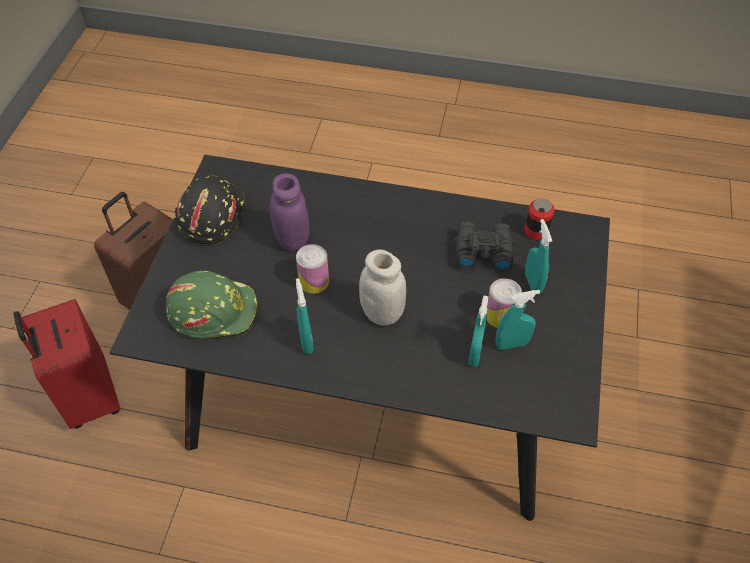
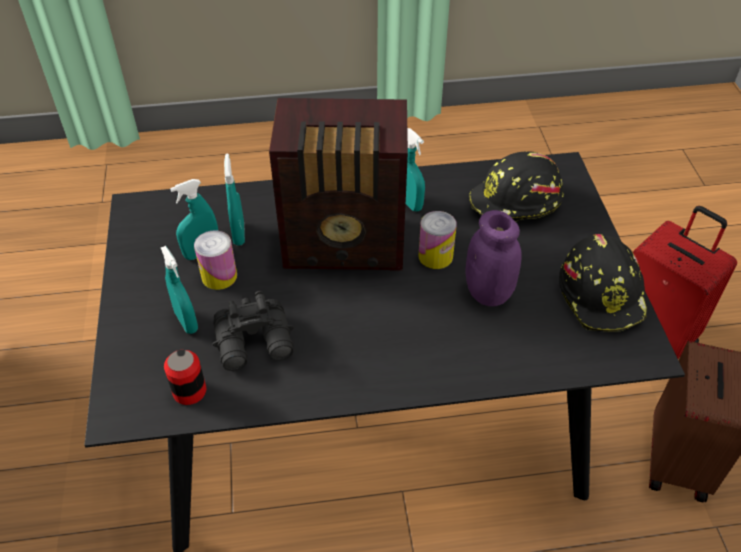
camera: 160 degrees right, 5 degrees down
(213, 311) = (516, 203): green hard hat -> black hard hat
(382, 313) = (347, 245): white jar -> radio

